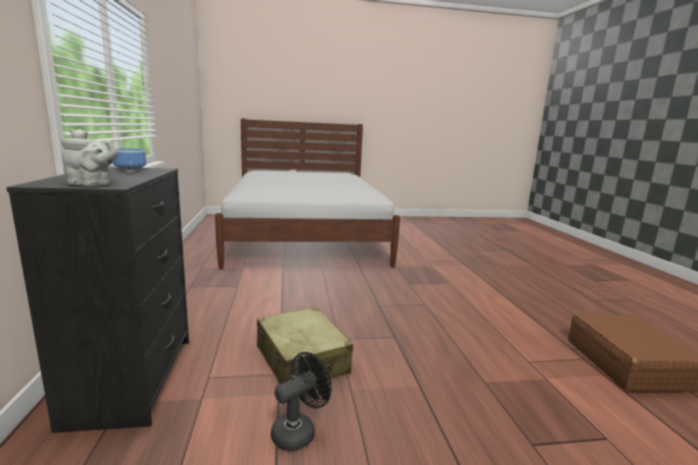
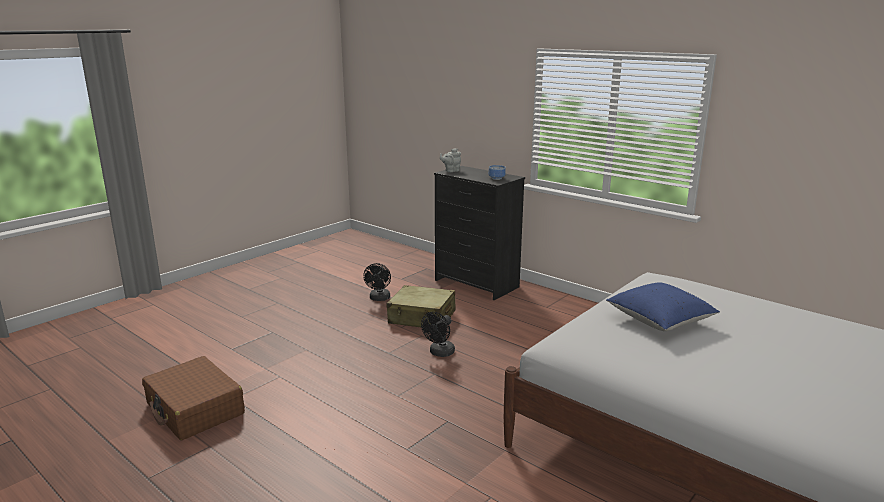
camera: 140 degrees right, 5 degrees up
(315, 186) = (659, 321): none -> blue pillow
(350, 317) = (439, 353): none -> black fan

